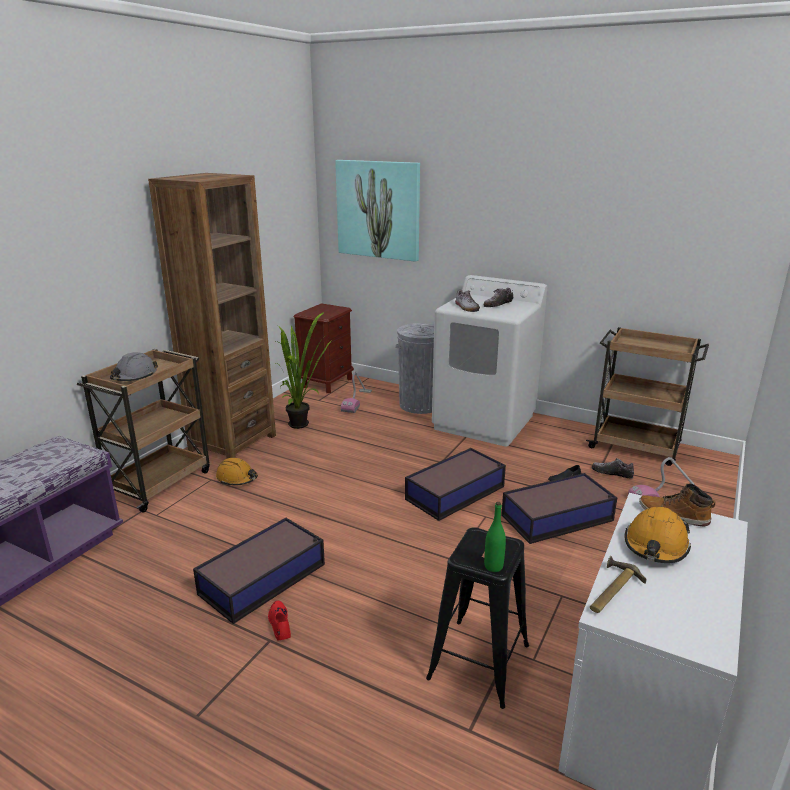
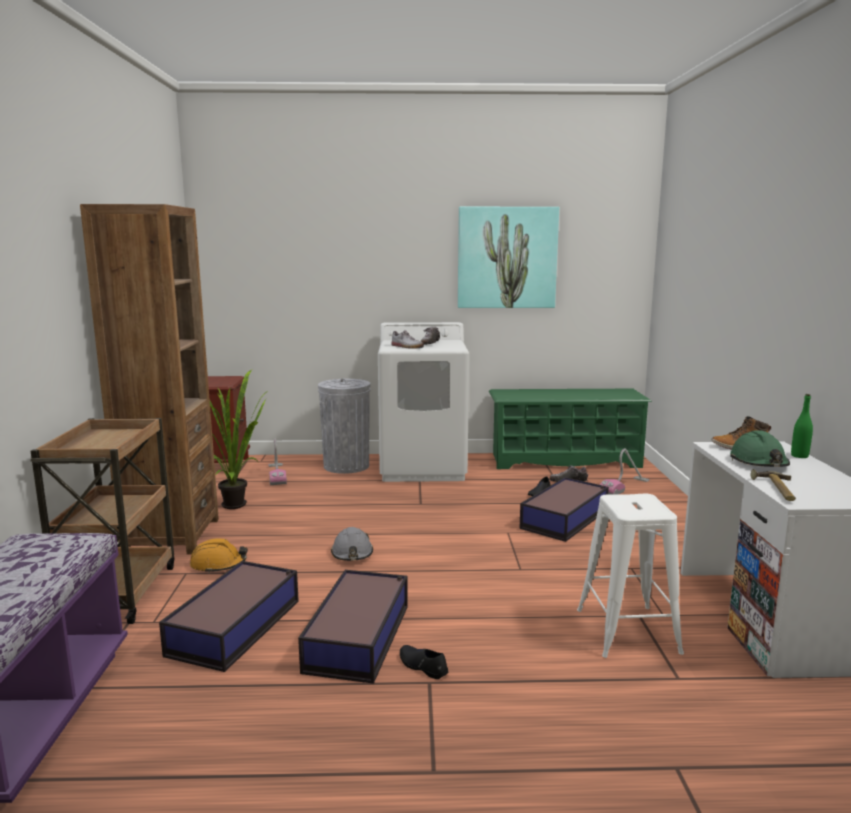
camera: 30 degrees left, 10 degrees down
(134, 376) = (97, 446): grey hard hat -> grey hard hat (352, 554)
(279, 624) = (422, 666): red shoe -> black shoe
(378, 209) = (271, 265): picture -> picture (507, 258)
(456, 492) = (462, 522): storage box -> storage box (237, 626)
(478, 662) = (627, 631): black stool -> white stool
(493, 566) = (657, 512): green bottle -> green bottle (799, 456)
(636, 447) = (564, 460): brown cart -> green shoe rack
(656, 546) = (759, 463): orange hard hat -> green hard hat

